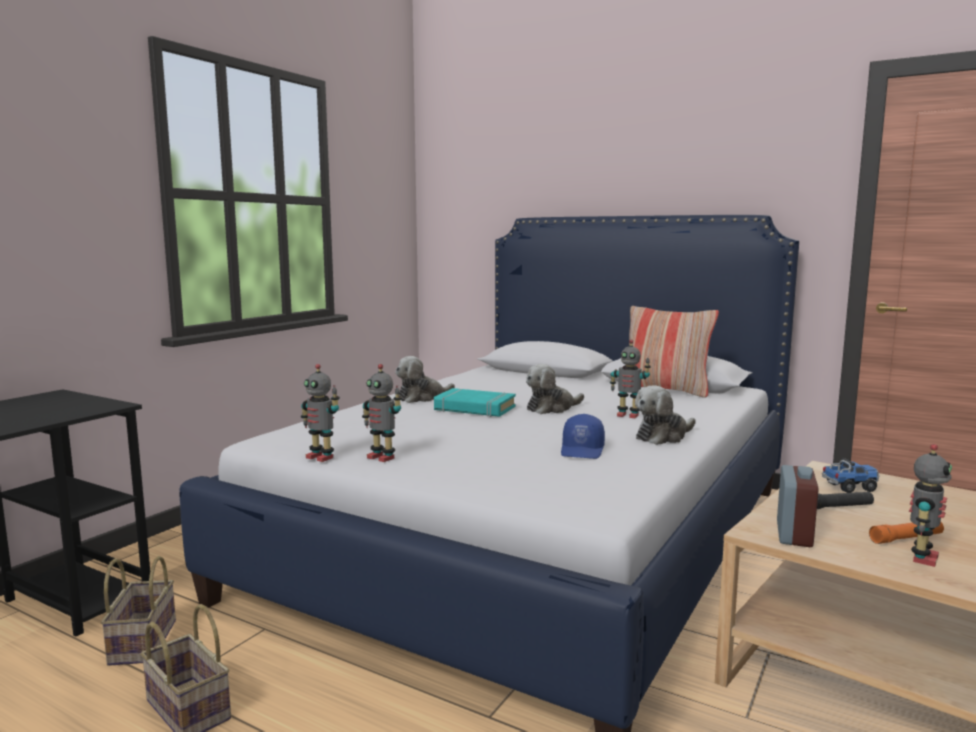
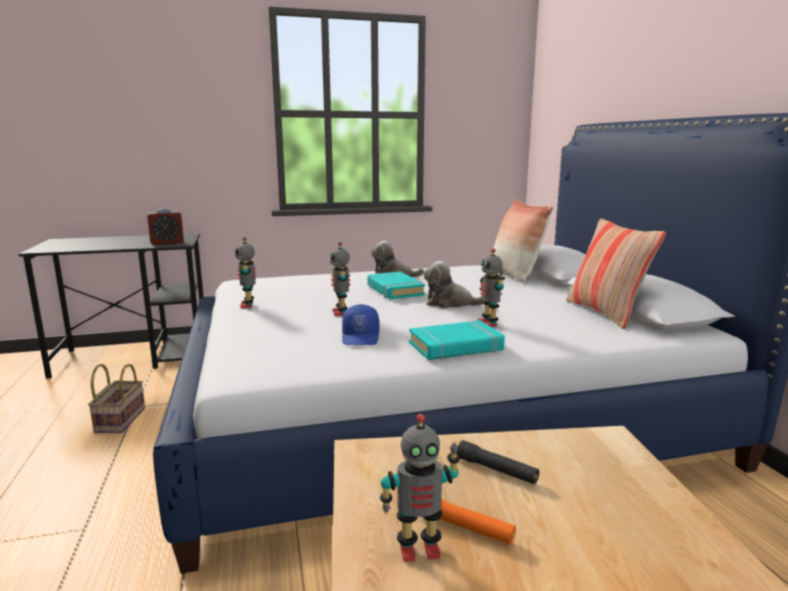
camera: 45 degrees right, 5 degrees up
(142, 641) = (165, 381): basket -> none
(321, 457) = (227, 297): toy robot -> toy robot (341, 312)
(518, 376) = (514, 274): none -> pillow
(583, 450) = (361, 337): blue cap -> blue cap turned 60 degrees counterclockwise
(663, 436) = (456, 347): plush toy -> turquoise book
(794, 534) = (380, 467): alarm clock -> alarm clock (167, 242)
(850, 487) = (573, 463): toy truck -> none

